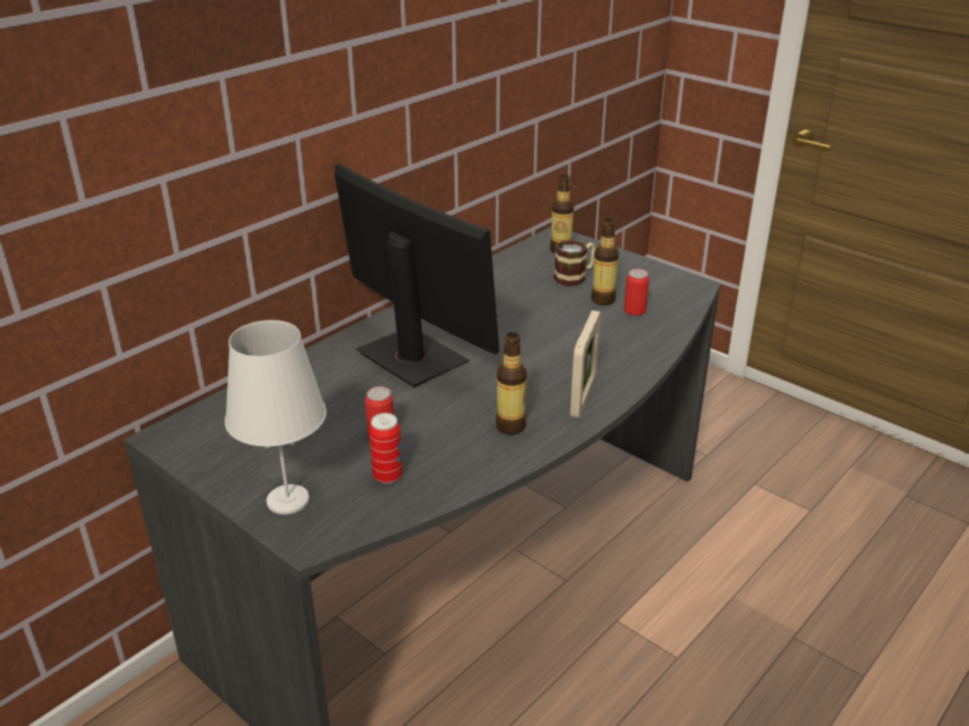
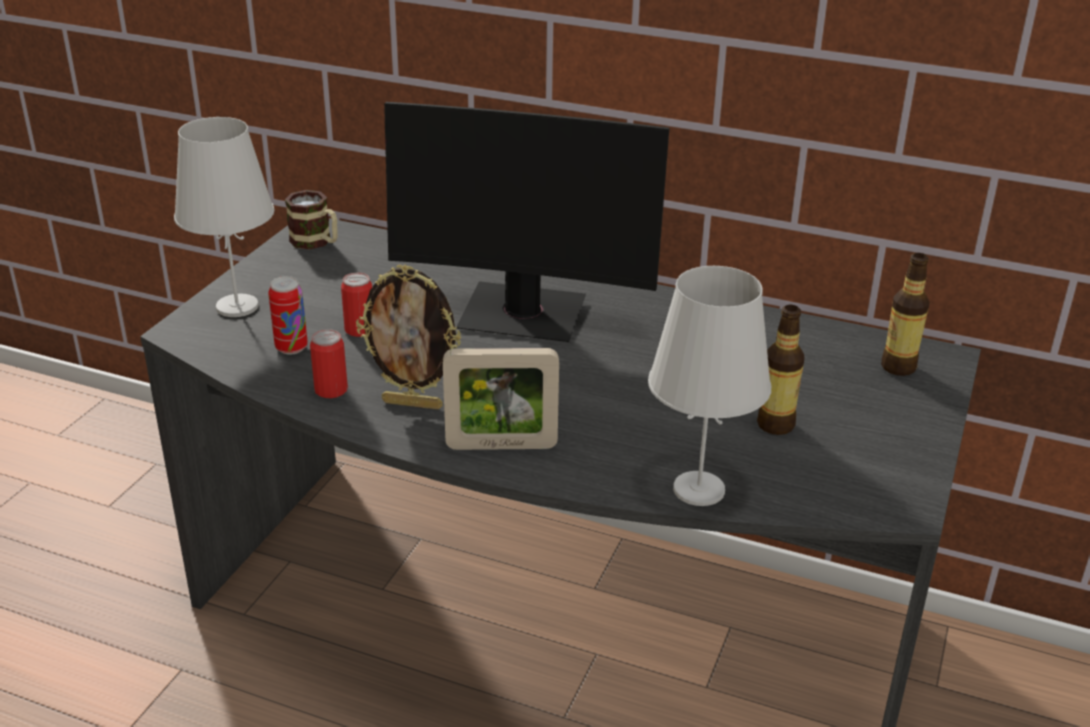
camera: 70 degrees right, 0 degrees up
(412, 358) = (523, 315): monitor -> monitor turned 75 degrees clockwise
(510, 426) = (413, 403): bottle -> picture frame
(575, 277) = (825, 391): mug -> mug (316, 242)
(634, 311) = (766, 457): can -> can (331, 390)
(659, 339) = (698, 489): none -> white table lamp

